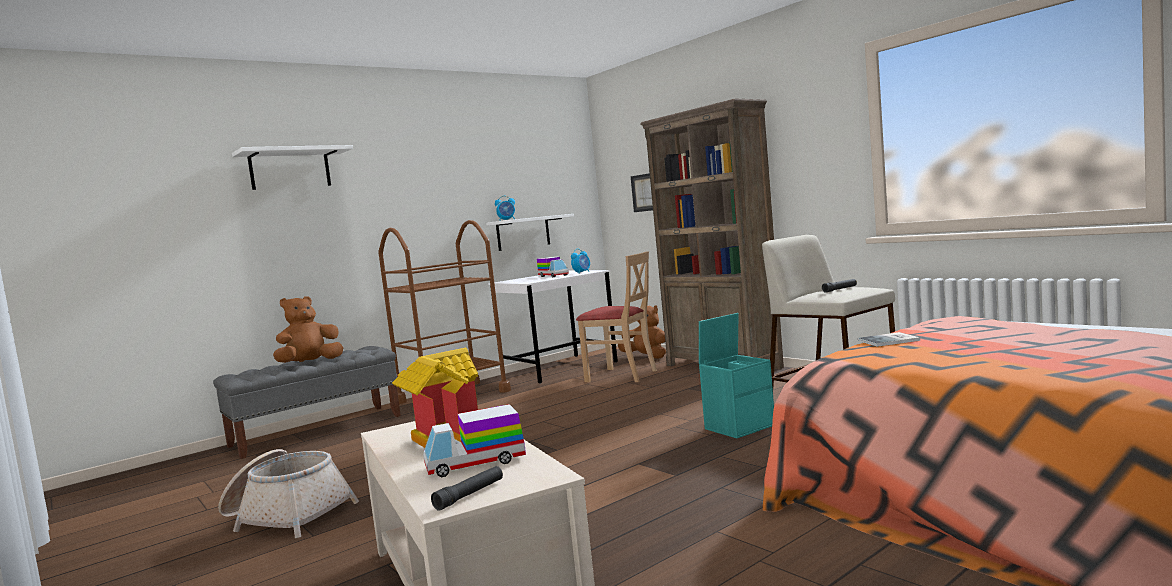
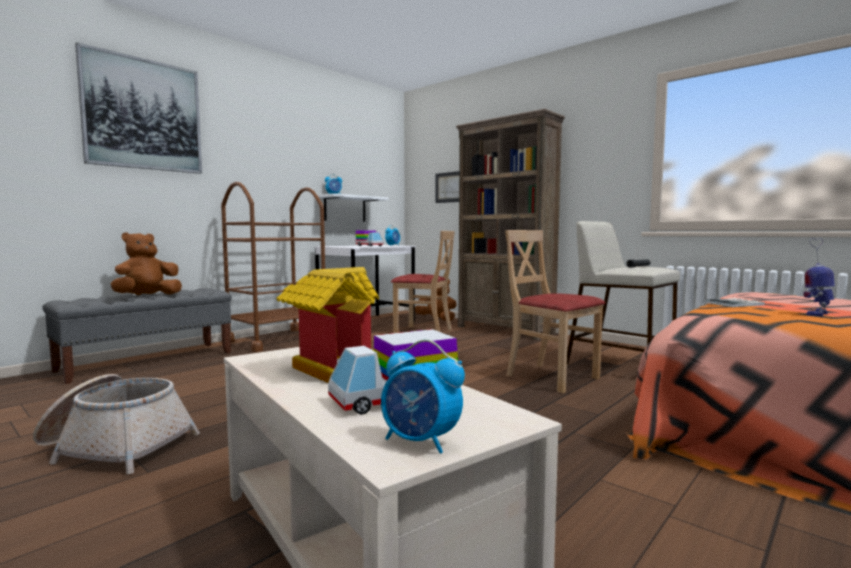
camera: 10 degrees left, 0 degrees up
(290, 169) = (143, 114): white shelf -> picture
(470, 495) = (421, 442): black flashlight -> alarm clock
(740, 426) = (551, 377): turquoise storage box -> beige chair
(951, 352) = (817, 314): none -> toy robot

